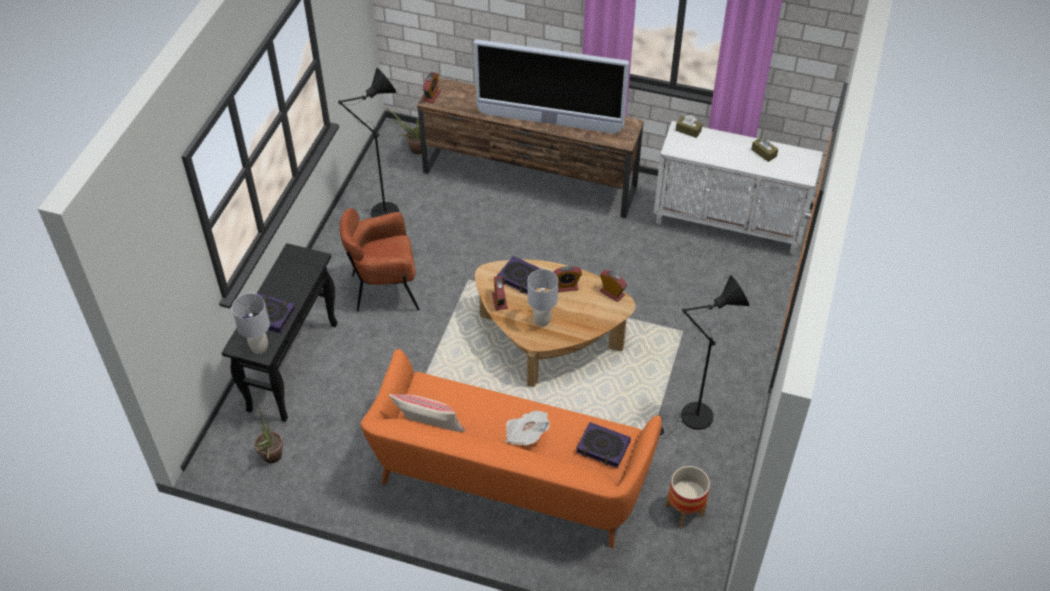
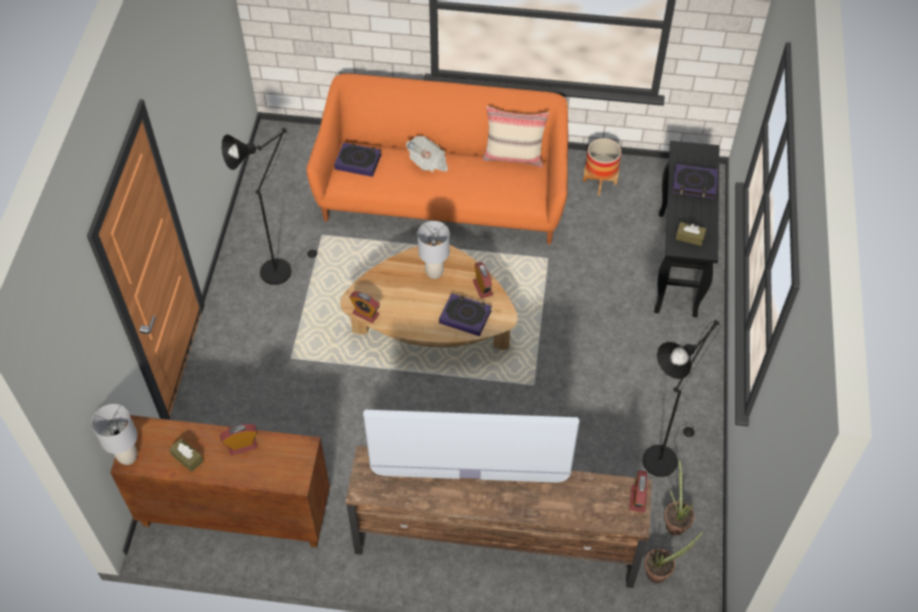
camera: 170 degrees right, 5 degrees up
(259, 347) = (687, 153): grey table lamp -> grey table lamp (128, 457)
(271, 459) = (656, 182): potted plant -> potted plant (674, 521)
(385, 289) = (621, 360): brown armchair -> none
(566, 286) = (416, 314): alarm clock -> alarm clock (242, 445)
(684, 511) = (286, 190): planter -> planter (600, 182)
(688, 130) = (285, 480): brown tissue box -> brown tissue box (689, 237)
(729, 223) = (234, 513): white cabinet -> brown cabinet

